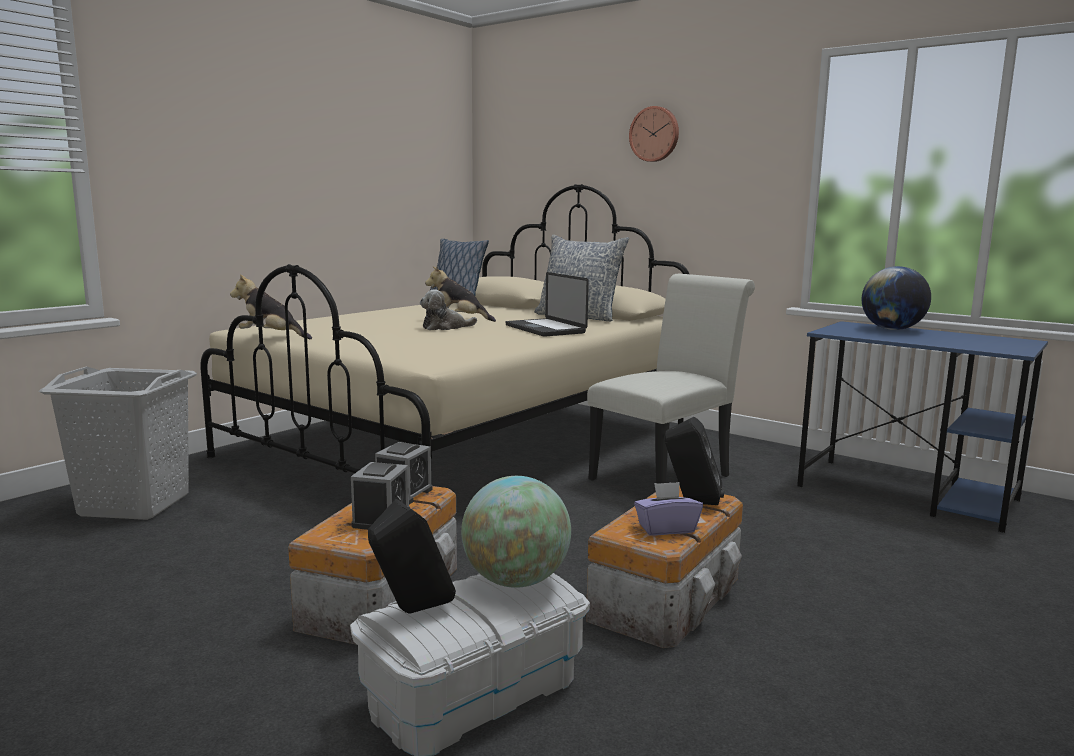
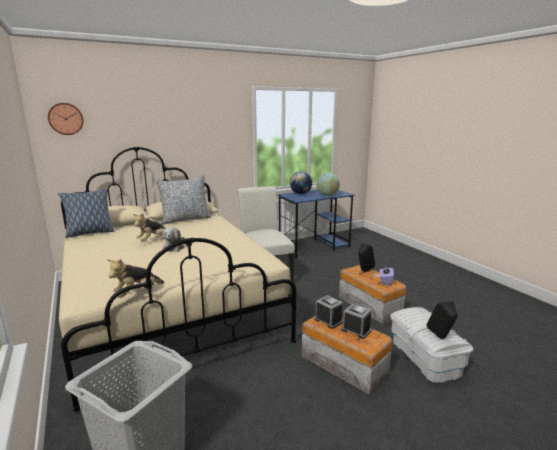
camera: 65 degrees left, 5 degrees up
(516, 581) = (418, 314): globe -> globe (327, 195)
(545, 329) = (210, 230): laptop -> none
(655, 134) = (177, 119): wall clock -> wall clock (66, 119)

